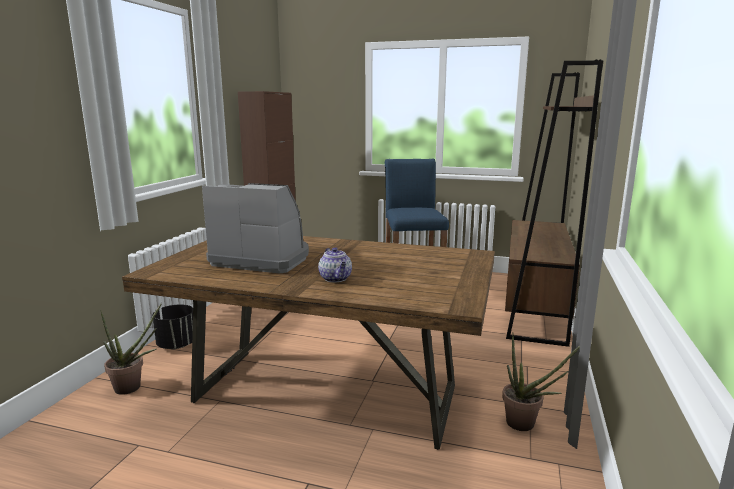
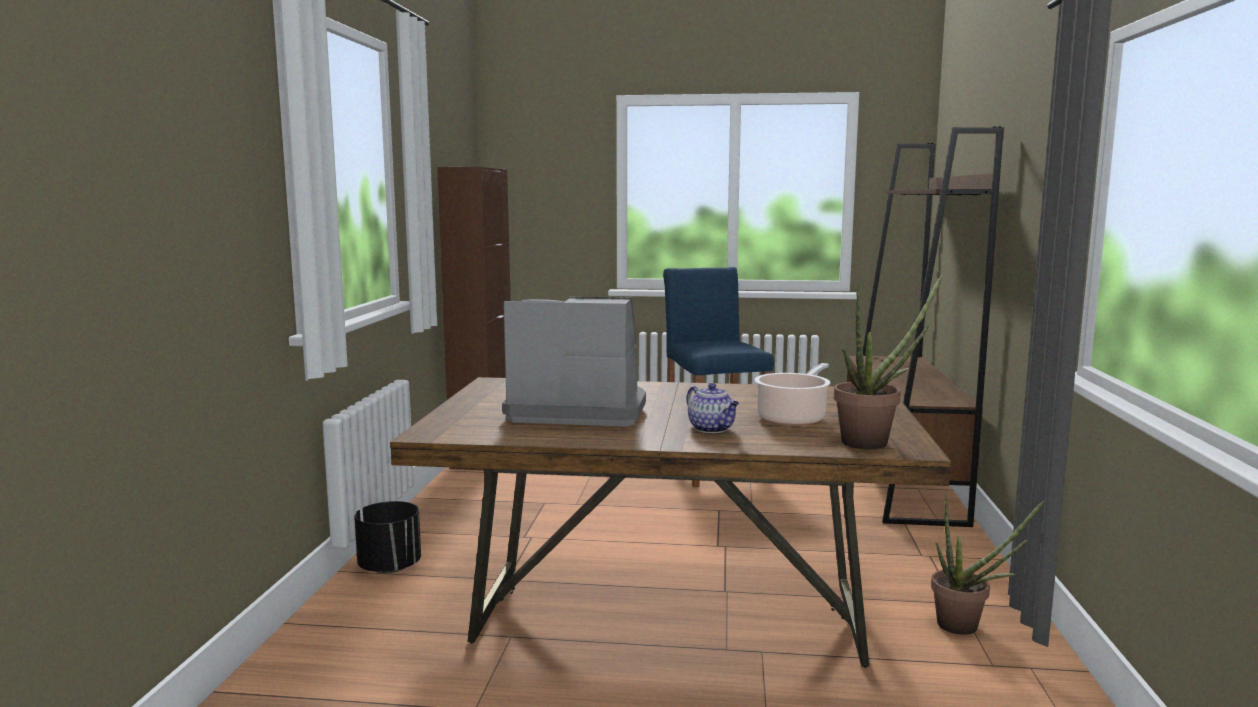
camera: 10 degrees left, 5 degrees down
(133, 387) = (359, 631): potted plant -> potted plant (873, 442)
(400, 273) = (793, 418): none -> cooking pot

